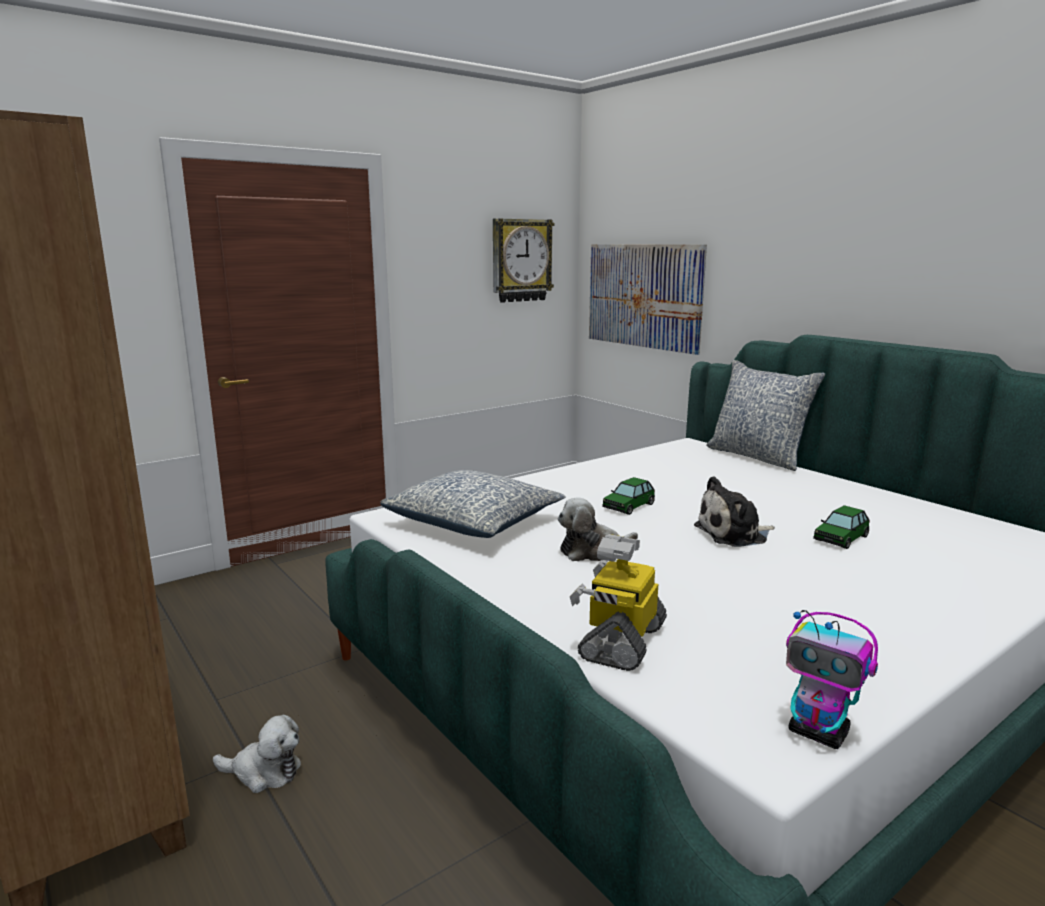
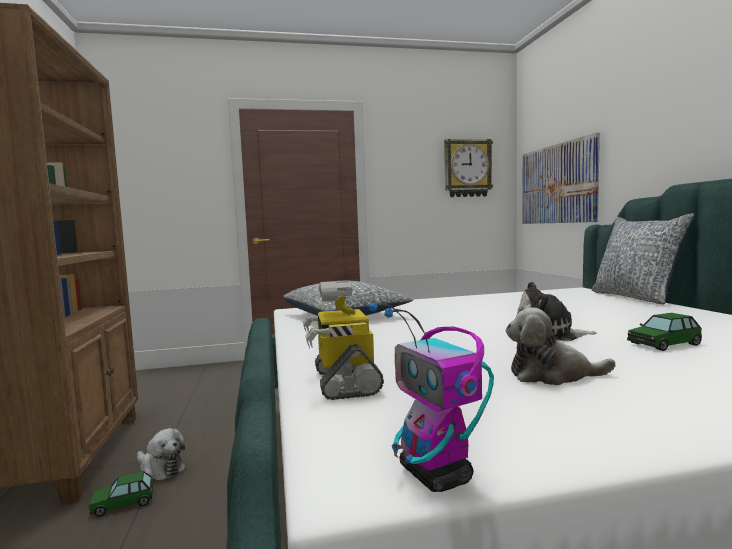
camera: 25 degrees right, 10 degrees down
(592, 550) = (407, 334): plush toy -> plush toy (552, 375)
(621, 641) = (344, 382): toy robot -> toy robot turned 60 degrees counterclockwise
(628, 506) = (474, 315): toy car -> toy car (123, 503)

